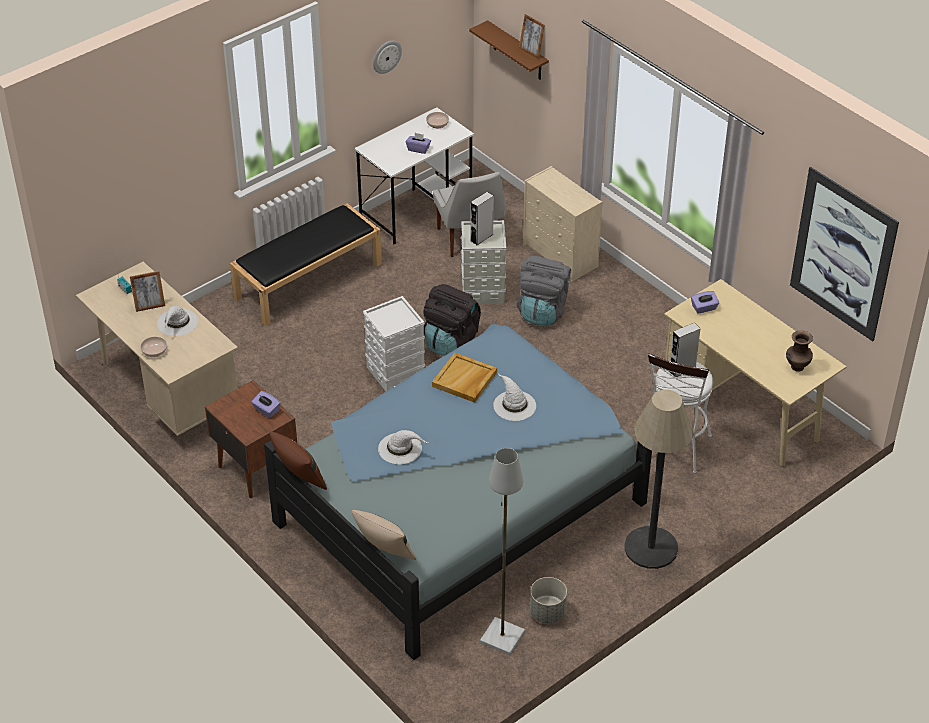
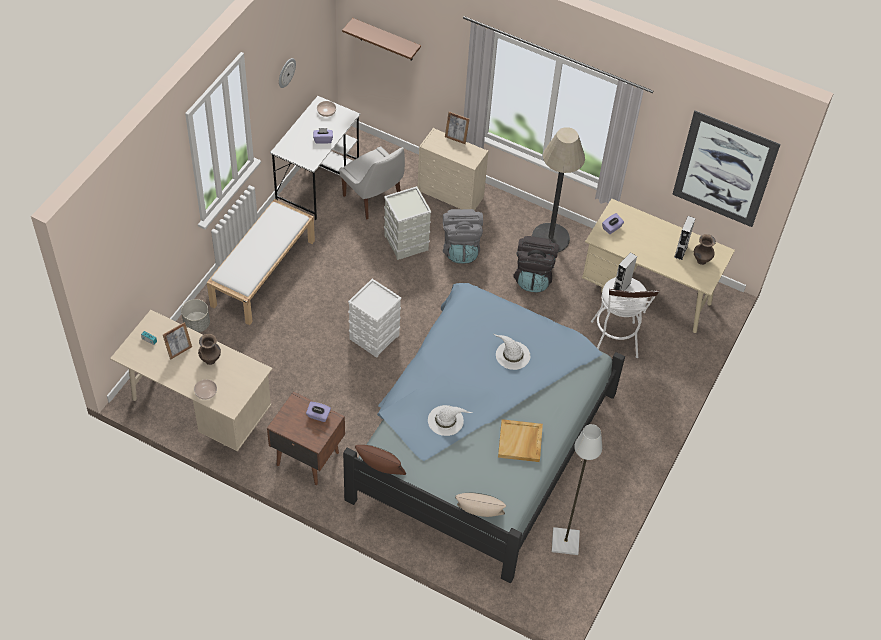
camera: 25 degrees left, 10 degrees up
(177, 322) = (211, 360): white hat -> brown vase
(308, 280) = (263, 272): black bench -> white bench
(450, 341) = (403, 296): black backpack -> black backpack (533, 277)
(464, 380) = (464, 344): beige tray -> beige tray (520, 442)
(481, 237) = (406, 206): grey speaker -> grey speaker (681, 251)
(531, 51) = (403, 40): picture frame -> picture frame (456, 138)
(547, 612) = (587, 510): grey planter -> grey planter (196, 324)
(651, 548) = (635, 431): floor lamp -> floor lamp (550, 238)

